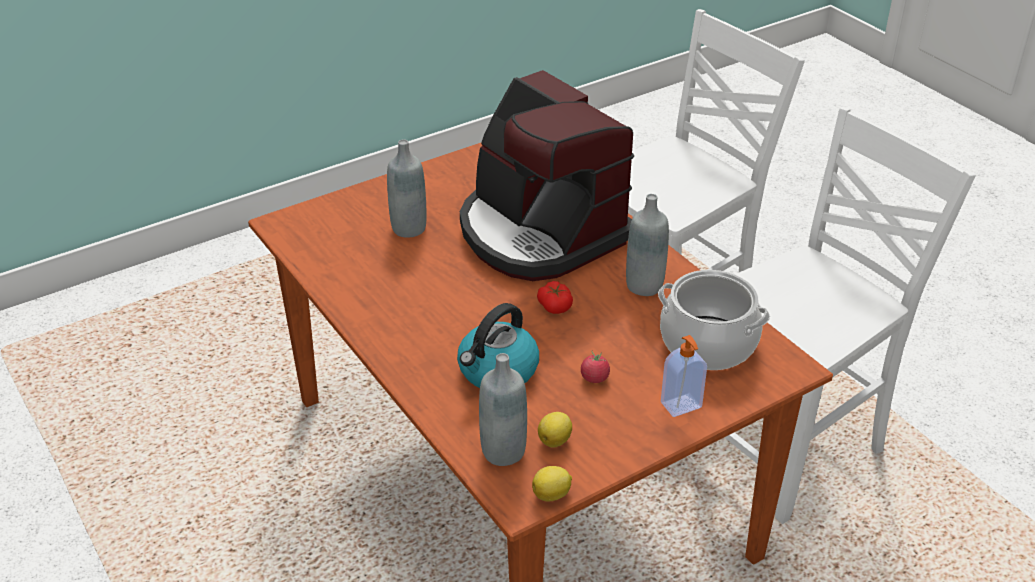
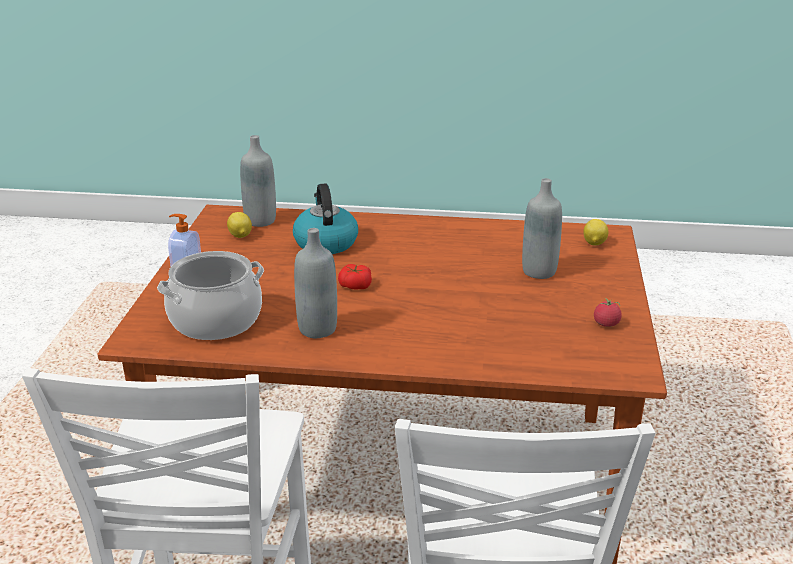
camera: 130 degrees right, 10 degrees down
(539, 233) = (455, 318): coffee machine -> none
(552, 495) = (207, 220): lemon -> lemon (594, 243)
(594, 378) = (263, 267): tomato -> tomato (606, 324)

